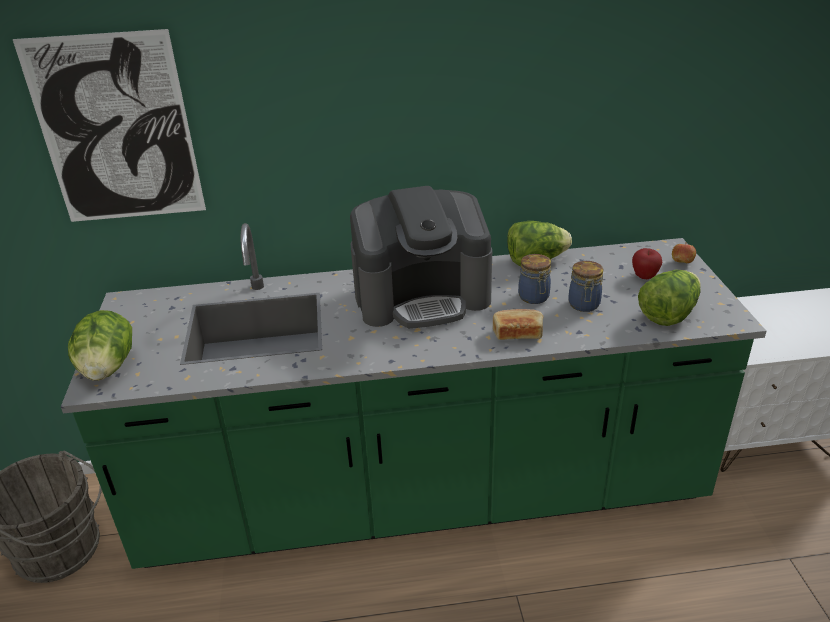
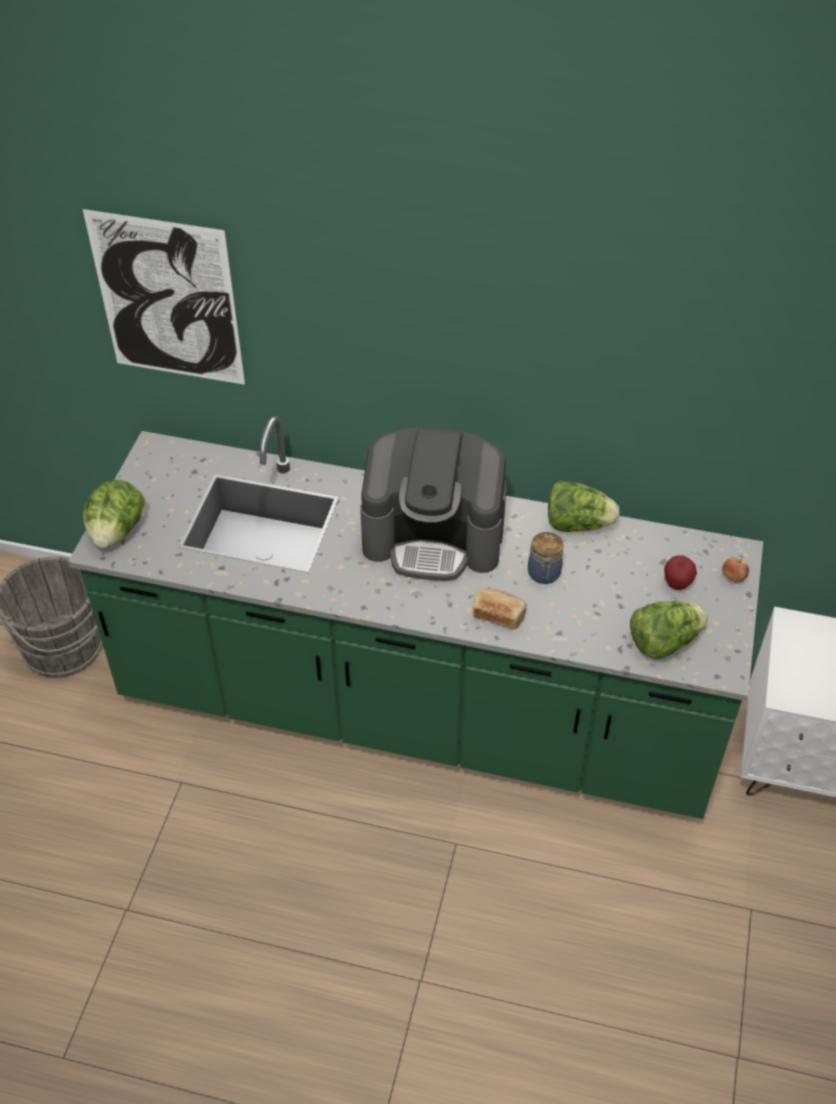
camera: 20 degrees right, 15 degrees up
(584, 305) = (587, 601): jar -> none

